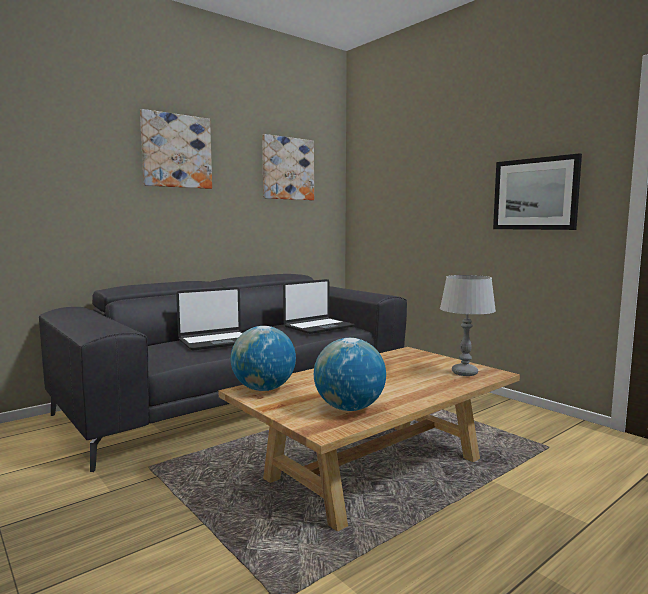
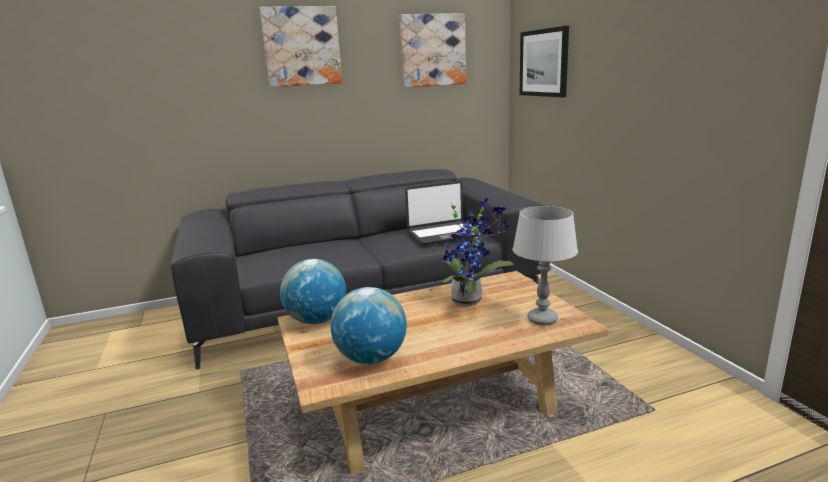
camera: 20 degrees right, 10 degrees up
(216, 341) = (327, 250): laptop -> none
(391, 366) = (470, 300): none -> potted plant
(535, 194) = (700, 85): picture -> picture (544, 63)

